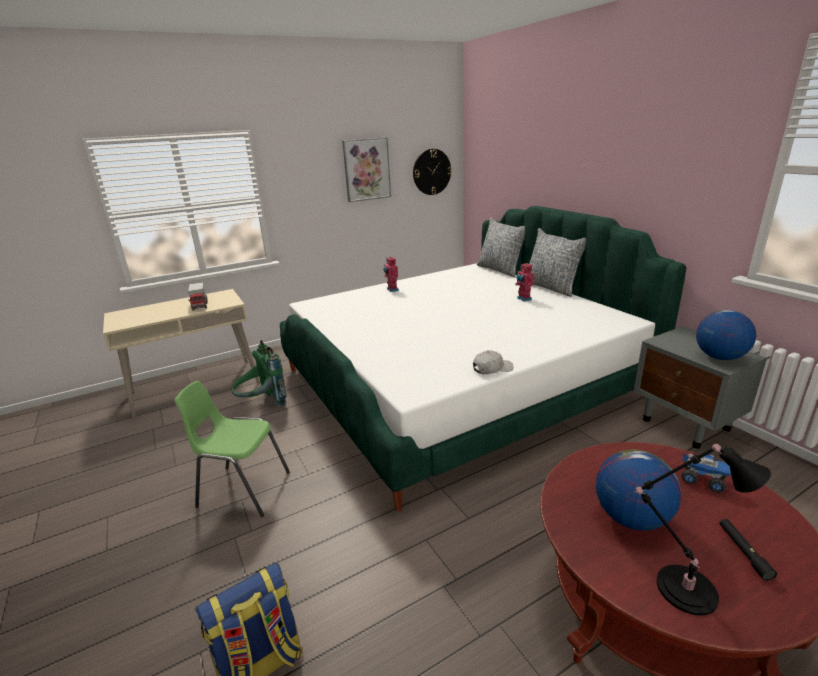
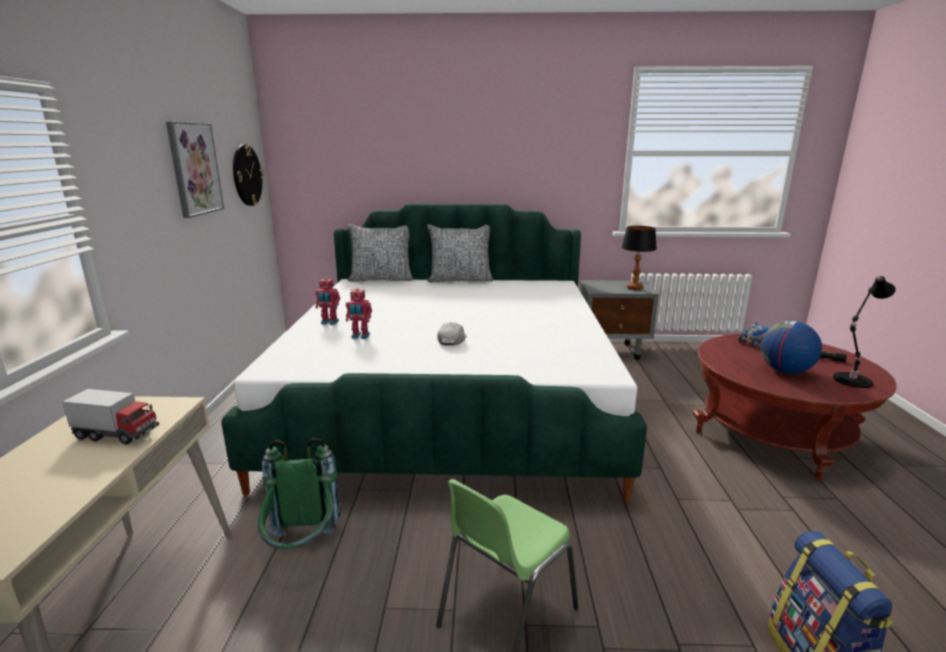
camera: 60 degrees left, 5 degrees down
(492, 369) = (591, 336): white cap -> white cap (452, 340)
(523, 299) = (467, 292): toy robot -> toy robot (360, 336)
(719, 357) = (634, 288): globe -> table lamp

